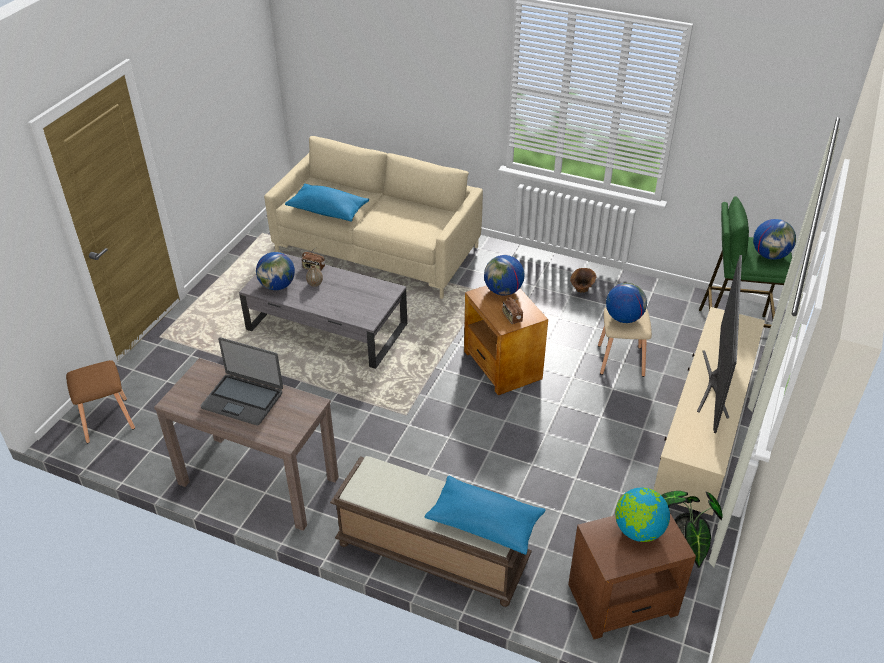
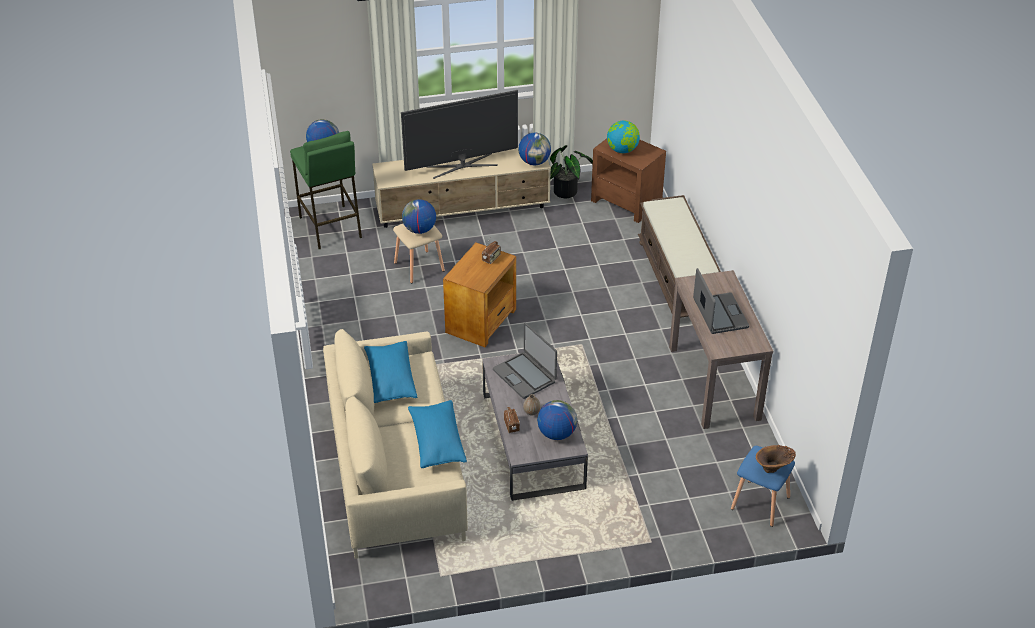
camera: 125 degrees left, 0 degrees up
(106, 420) = (760, 504): brown stool -> blue stool
(359, 299) = (525, 376): none -> laptop
(484, 523) = (670, 211): blue pillow -> blue pillow (391, 380)
(503, 291) = (464, 274): globe -> globe (534, 162)
(581, 290) = (346, 316): brown vase -> brown vase (773, 469)

